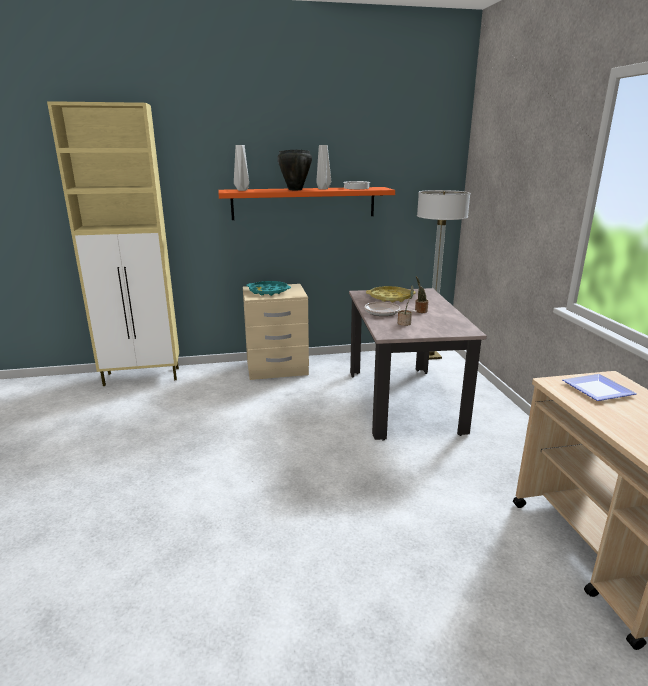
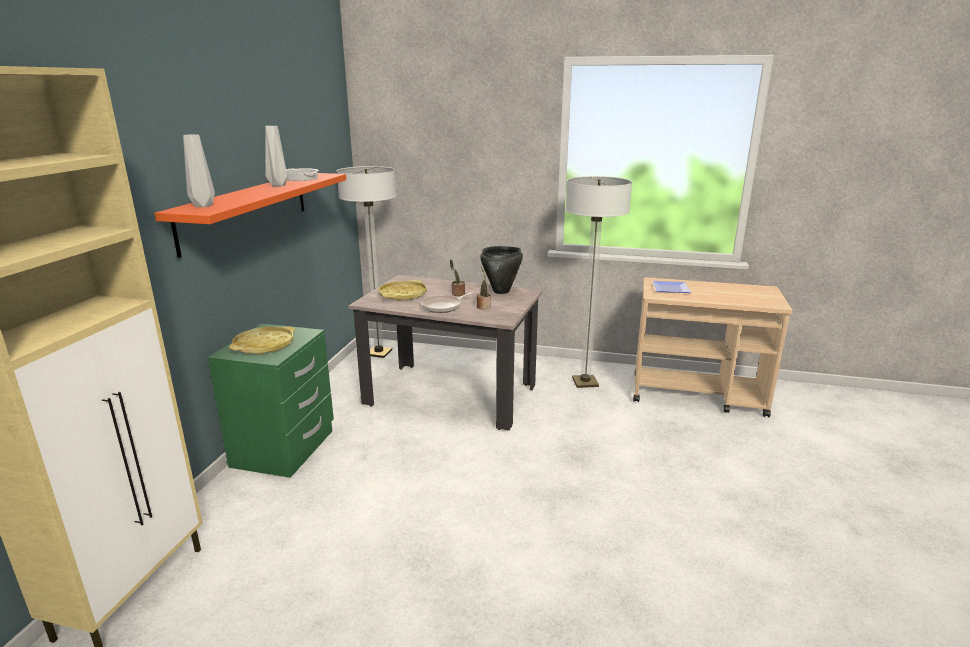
camera: 65 degrees left, 0 degrees up
(268, 291) = (264, 345): turquoise tray -> yellow tray
(277, 368) = (285, 449): beige nightstand -> green nightstand
(295, 189) = (258, 192): black cooking pot -> black cooking pot (501, 291)
(516, 463) = (585, 382): none -> floor lamp

